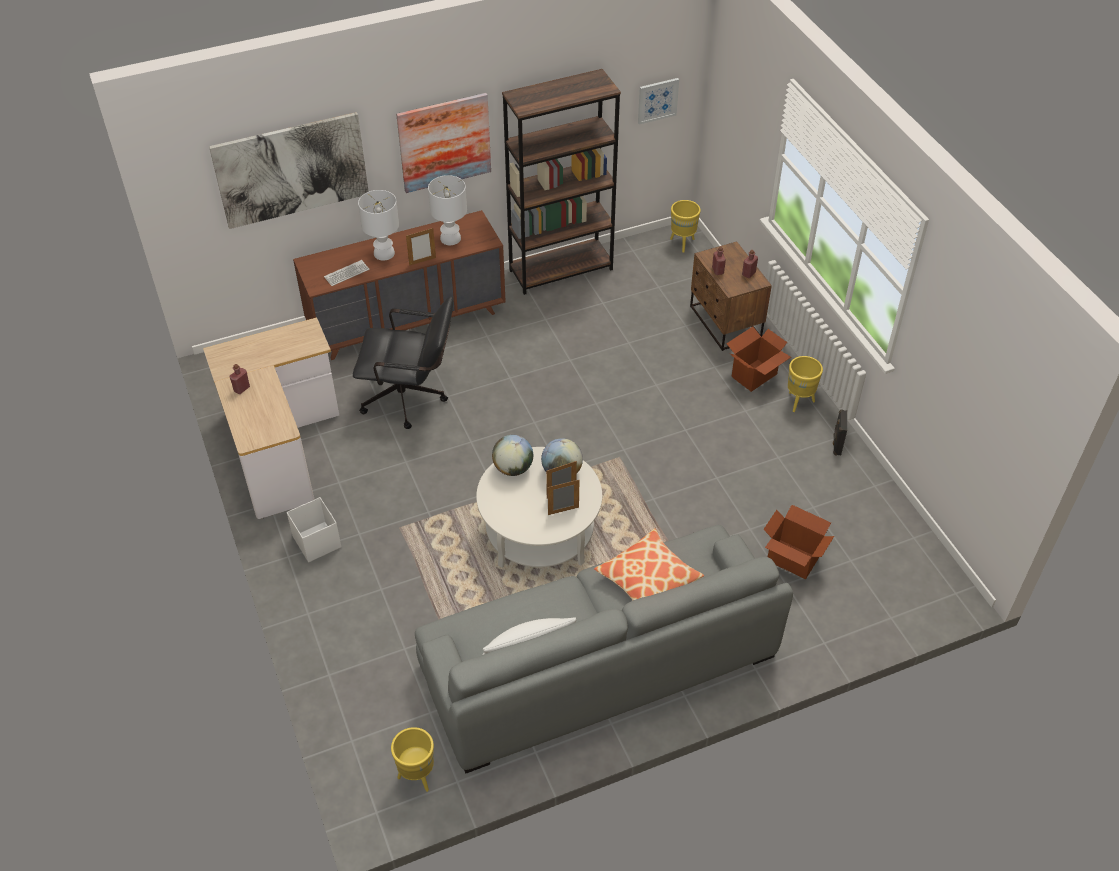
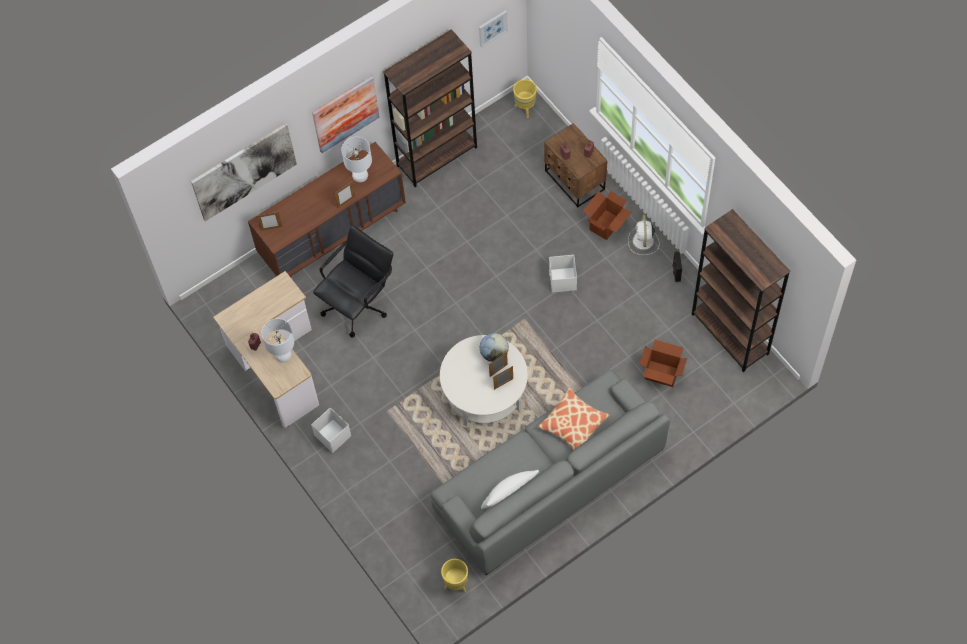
camera: 10 degrees left, 15 degrees up
(318, 271) = (271, 228): none -> picture frame
(346, 273) = (293, 226): keyboard -> none
(383, 253) = (314, 201): white table lamp -> white table lamp (283, 355)
(411, 398) = (359, 302): black office chair -> black office chair turned 45 degrees counterclockwise
(513, 468) = (460, 358): globe -> none
(681, 424) = (562, 280): none -> white storage box
(799, 402) = (643, 241): yellow planter -> white fan
(900, 530) = (730, 334): none -> brown bookcase

